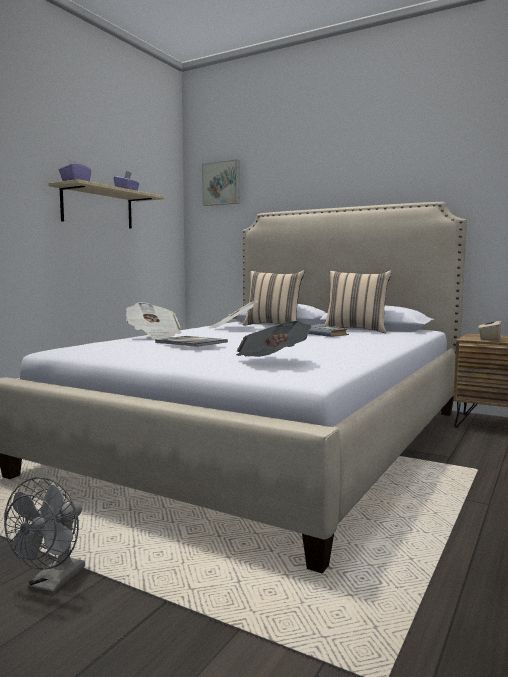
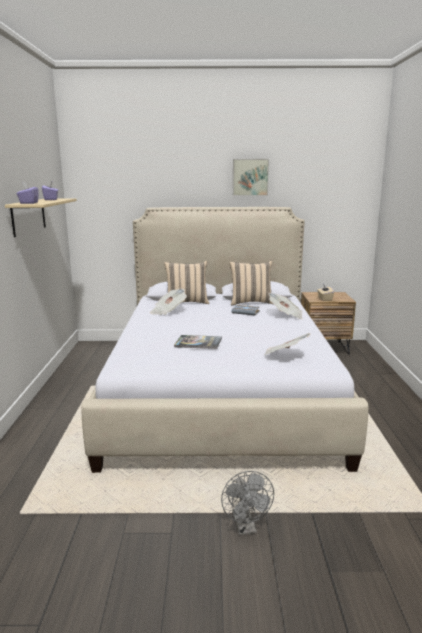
camera: 30 degrees left, 10 degrees up
(153, 336) = (149, 336): newspaper -> newspaper (286, 315)
(222, 183) = (104, 178): picture -> picture (250, 177)

